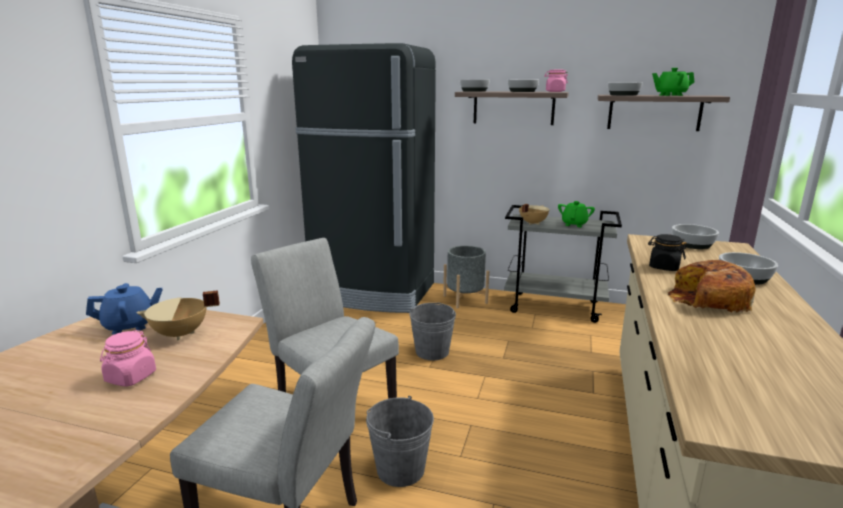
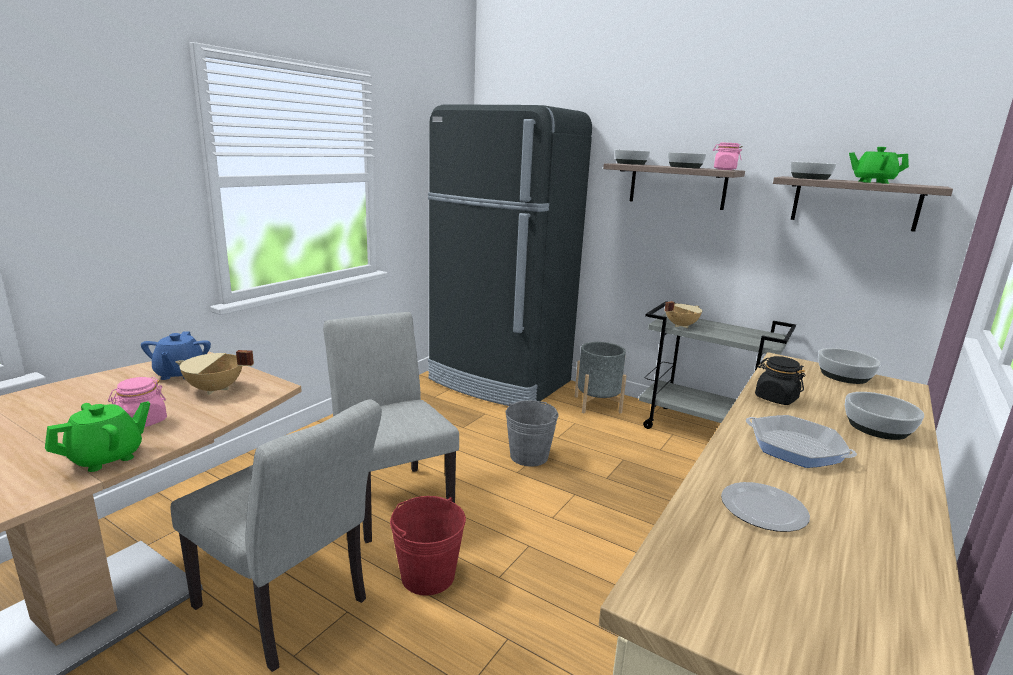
camera: 15 degrees right, 0 degrees up
(130, 326) = (180, 374): blue teapot -> blue teapot turned 90 degrees clockwise
(400, 469) = (428, 575): grey bucket -> red bucket
(574, 224) = (732, 333): green teapot -> green teapot (107, 457)
(707, 300) = (795, 447): bread -> frying pan
(726, 348) = (762, 510): none -> plate

